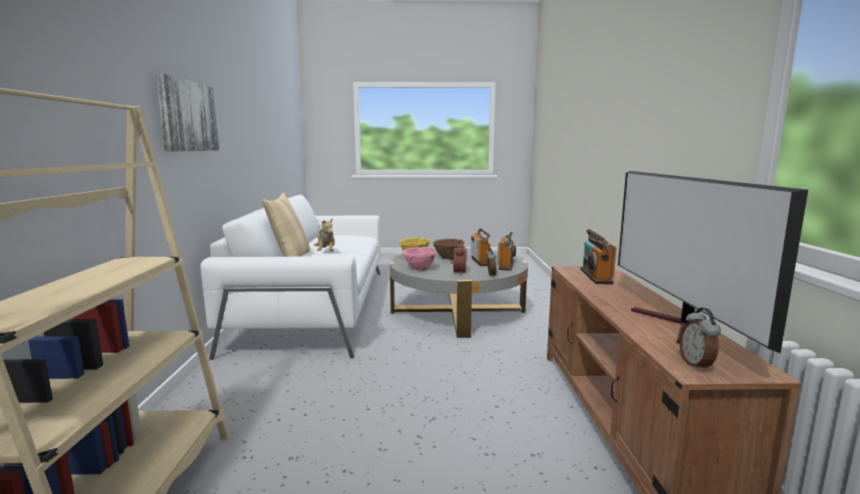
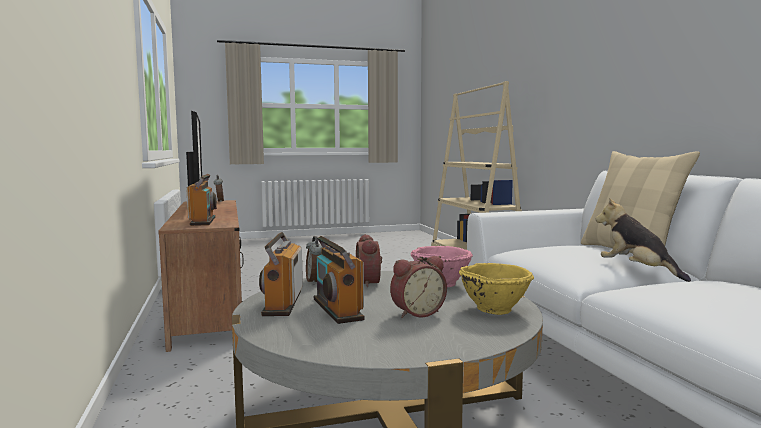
camera: 165 degrees right, 5 degrees down
(187, 116) = (631, 58): picture -> none
(448, 258) = (416, 313): brown bowl -> alarm clock

